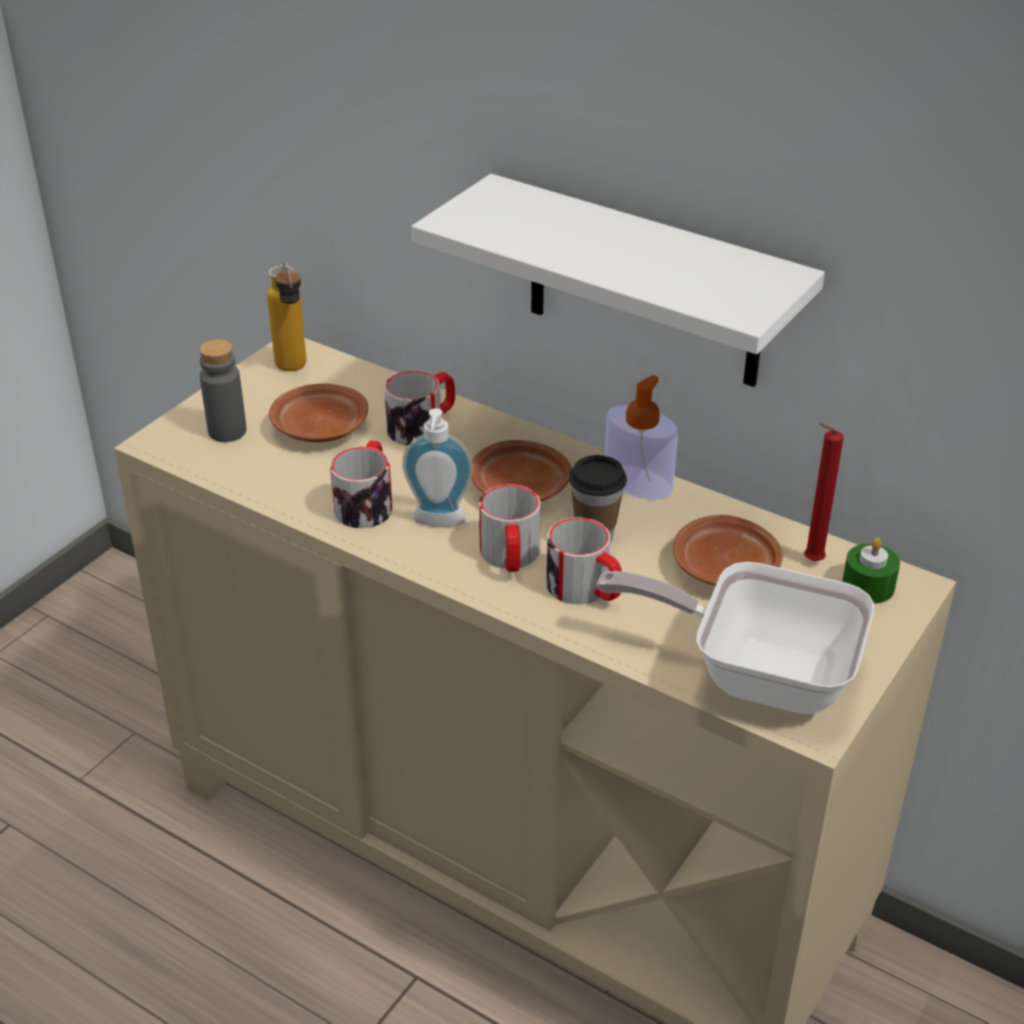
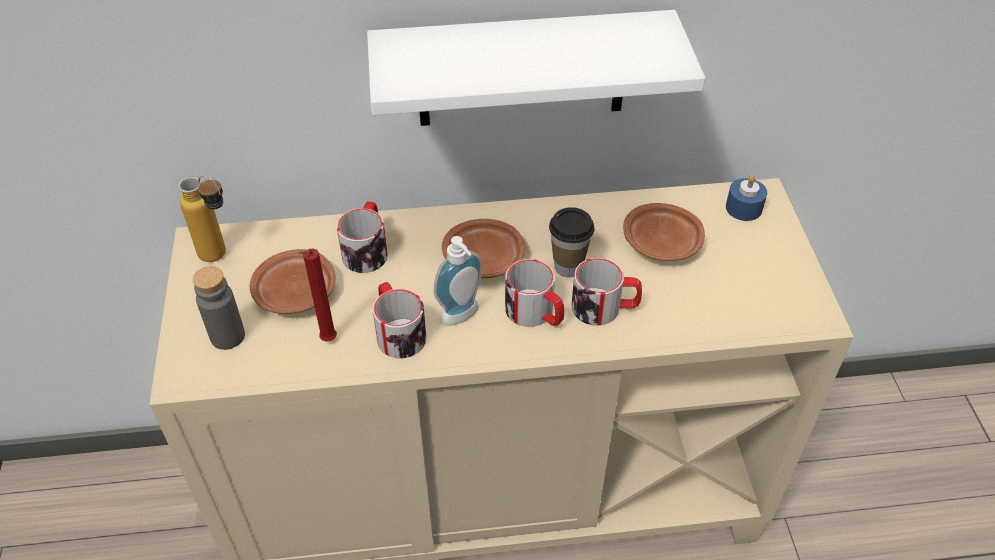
camera: 40 degrees left, 10 degrees up
(638, 483) = (549, 213): soap dispenser -> none
(756, 673) = (754, 302): frying pan -> none
(810, 561) = (699, 210): red candle -> red candle (327, 341)
(868, 586) = (743, 208): green candle -> blue candle

